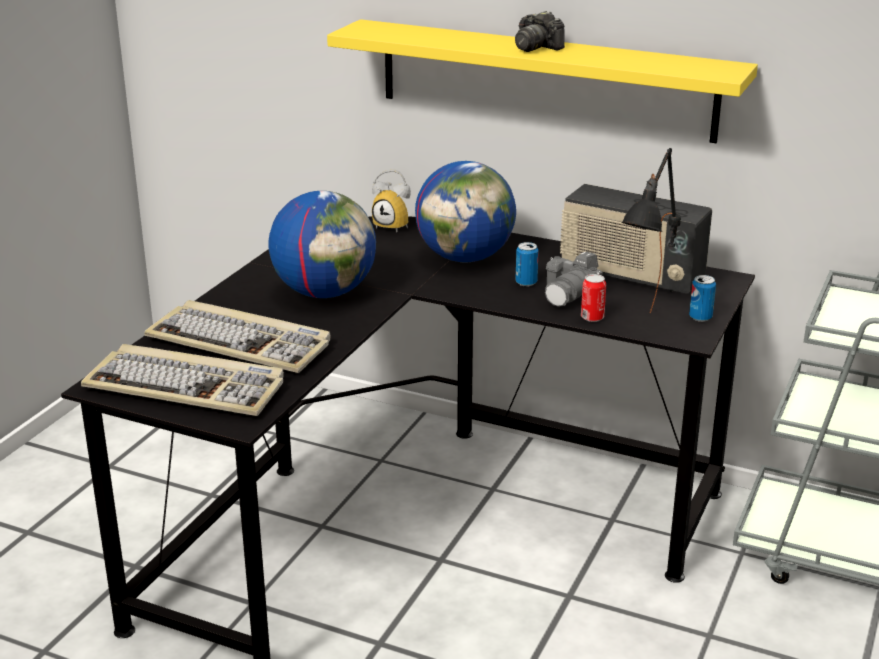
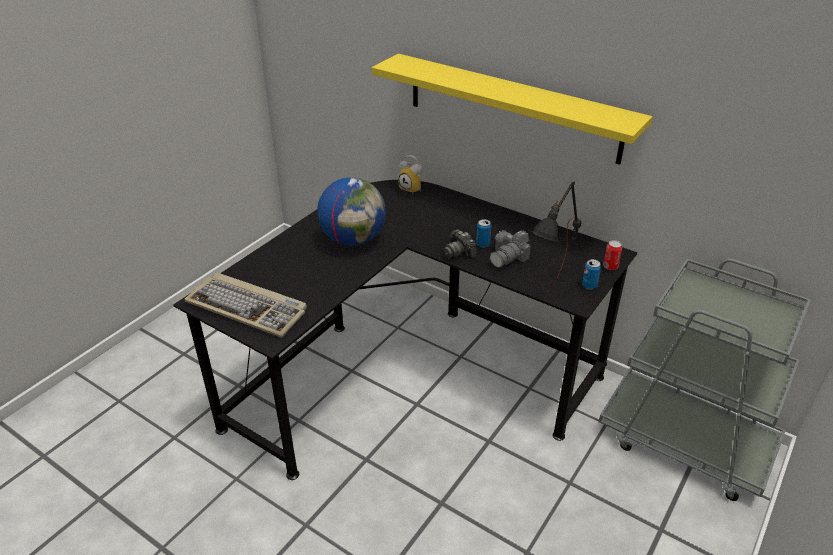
camera: 10 degrees right, 10 degrees up
(241, 342) = (291, 275): keyboard -> none
(465, 258) = (450, 219): globe -> none
(536, 47) = (504, 89): camera -> camera (458, 253)
(592, 317) = (517, 278): can -> can (610, 266)
(630, 276) = (553, 245): radio -> none

